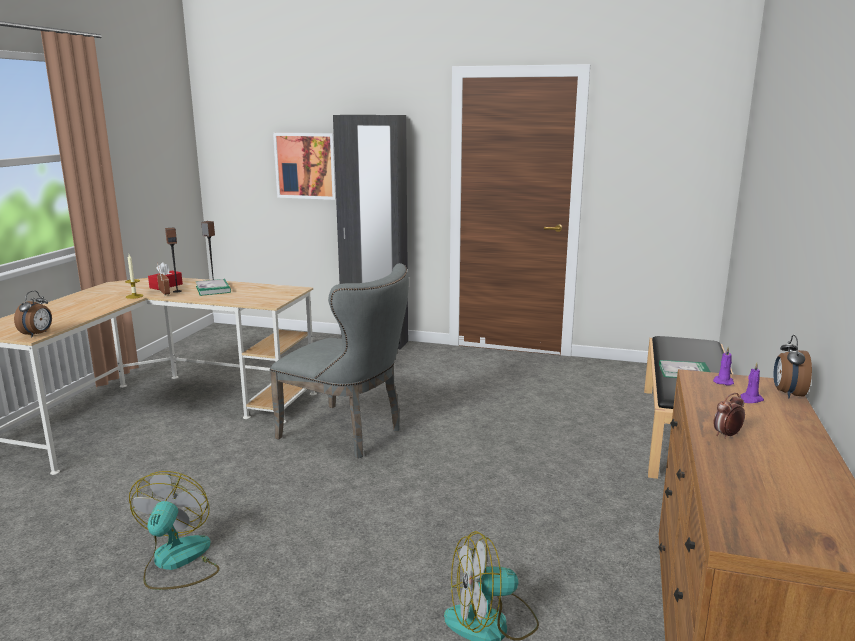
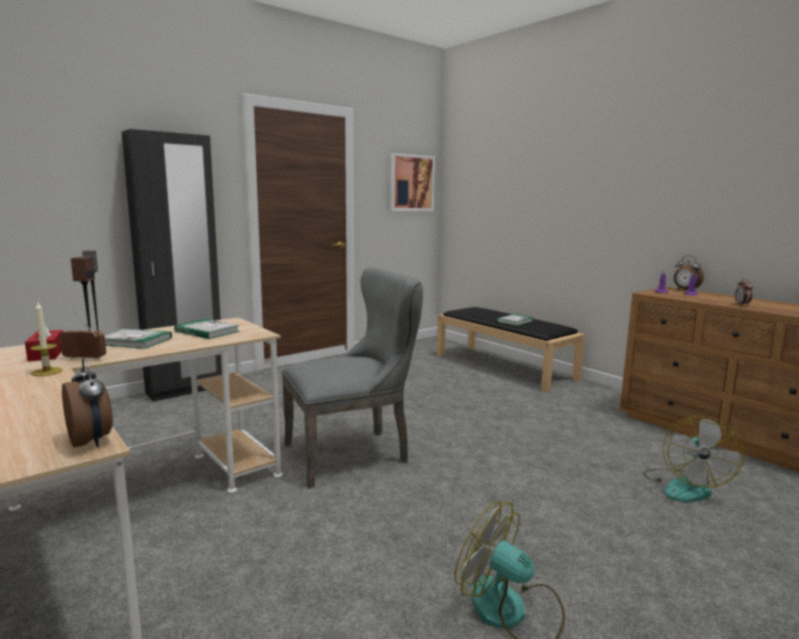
camera: 55 degrees left, 5 degrees down
(259, 293) = (207, 331): none -> book
(306, 165) = (67, 193): picture -> picture (411, 183)

